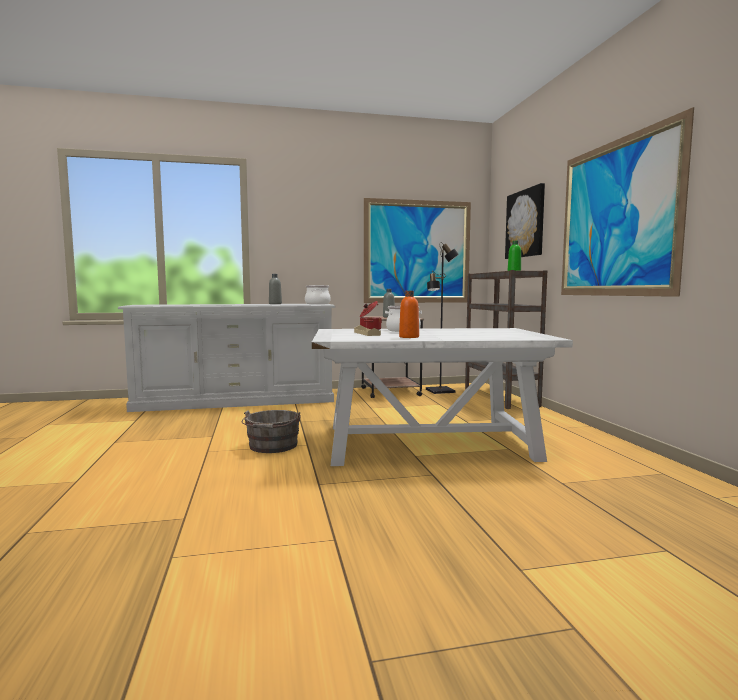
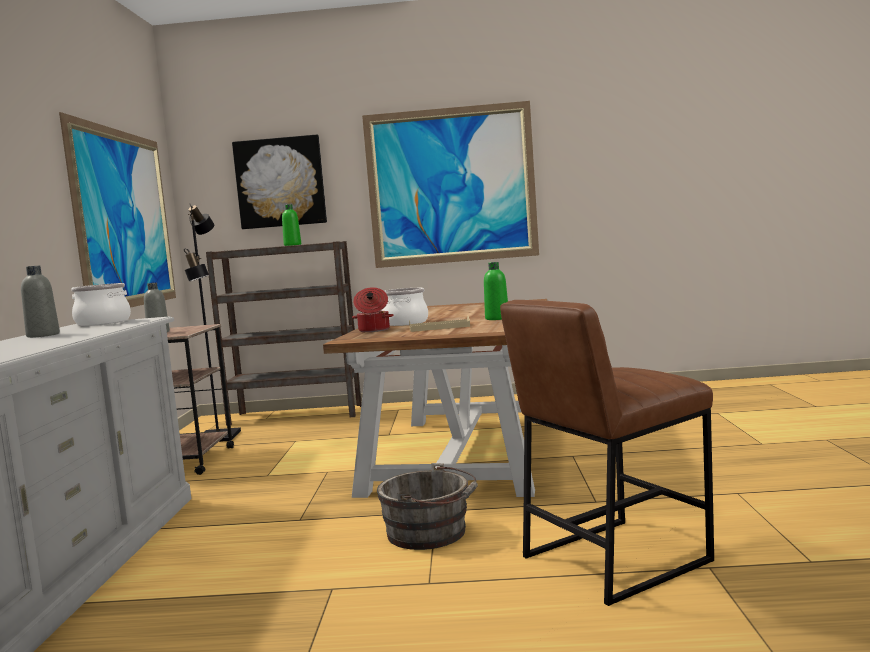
camera: 75 degrees left, 0 degrees up
(212, 490) = (613, 559): none -> brown chair
(409, 337) = (497, 318): orange bottle -> green bottle
(428, 442) = (462, 452): white dining table -> brown dining table

